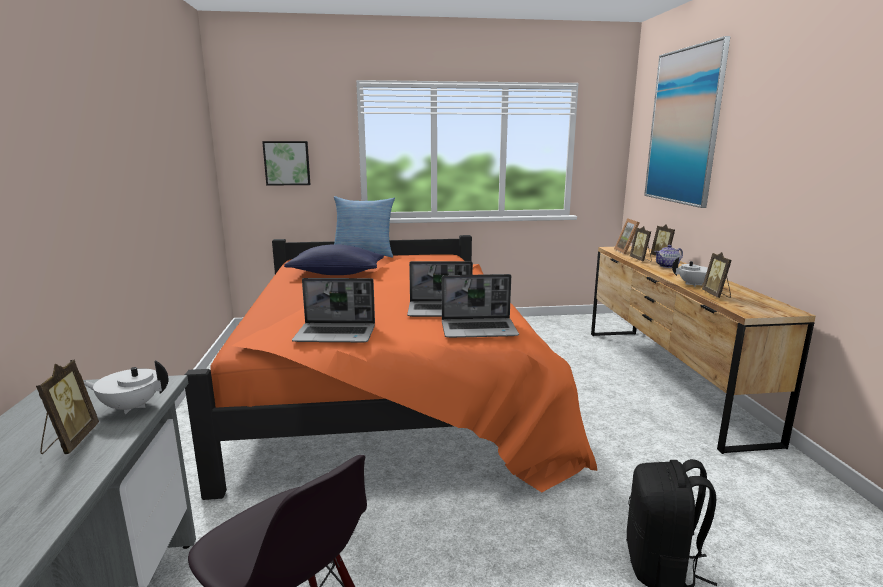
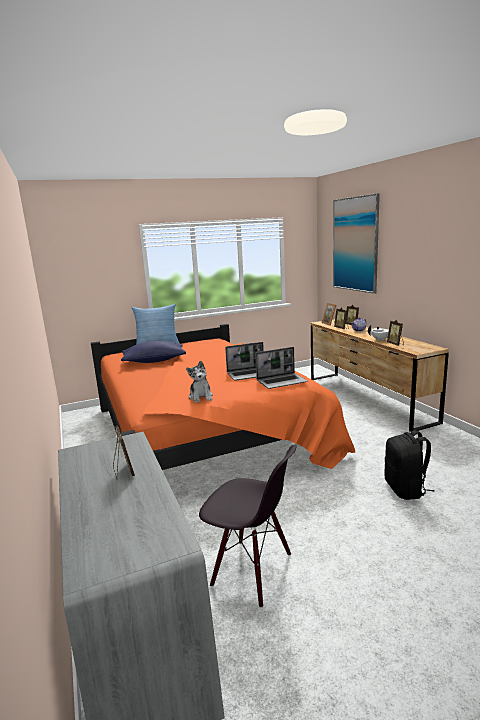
camera: 15 degrees left, 0 degrees up
(131, 407) = (134, 451): white teapot -> none
(287, 163) = (93, 286): picture -> none
(336, 334) = (201, 397): laptop -> plush toy

